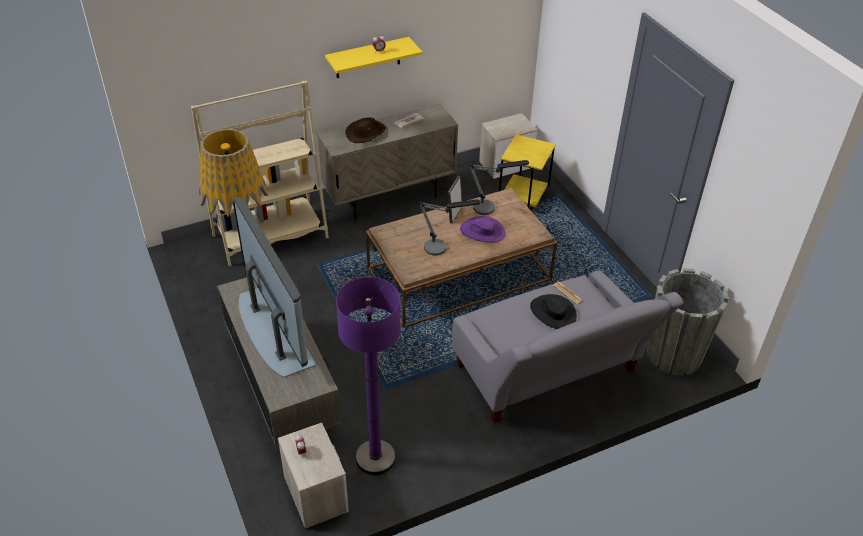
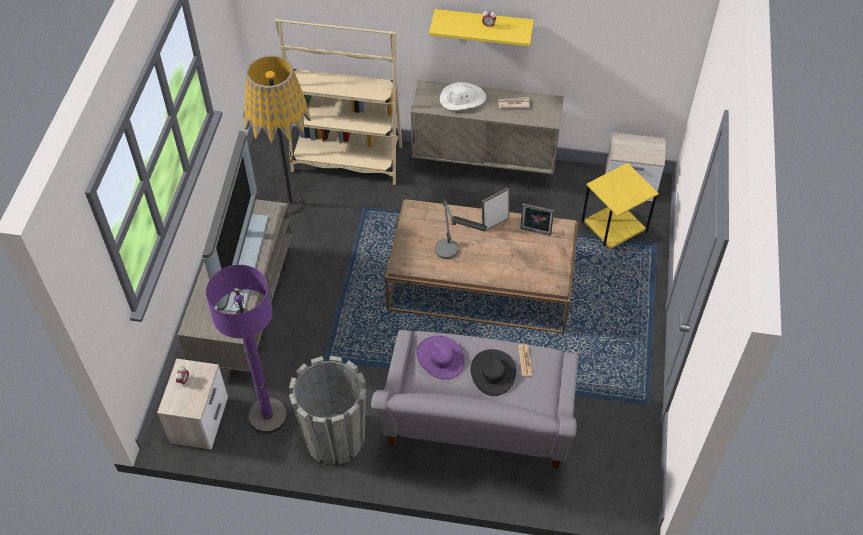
camera: 35 degrees right, 10 degrees up
(366, 133) = (462, 99): brown hat -> white hat
(482, 231) = (504, 254): purple hat -> purple hat (440, 358)
(490, 208) = (535, 233): table lamp -> picture frame
(673, 354) = (613, 476): grey planter -> grey planter (334, 437)

